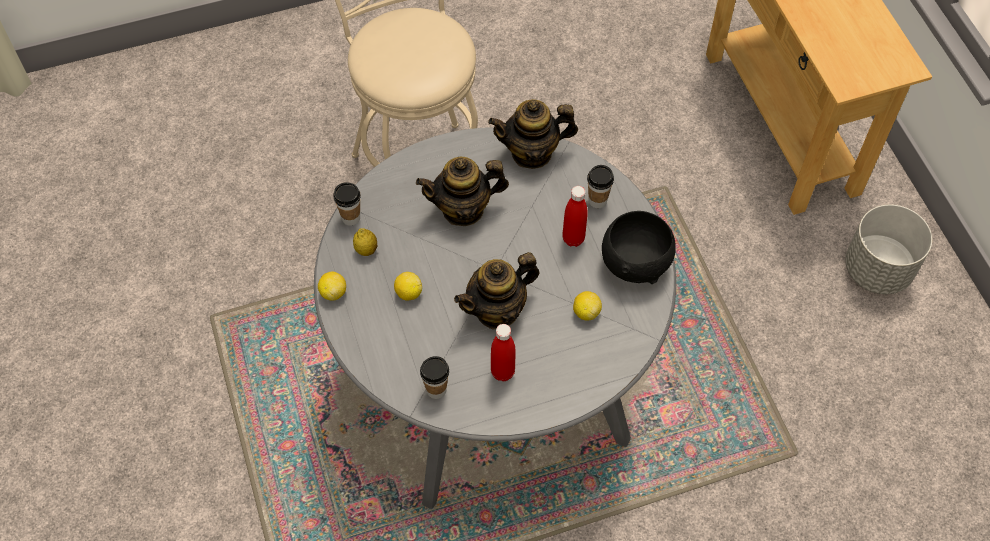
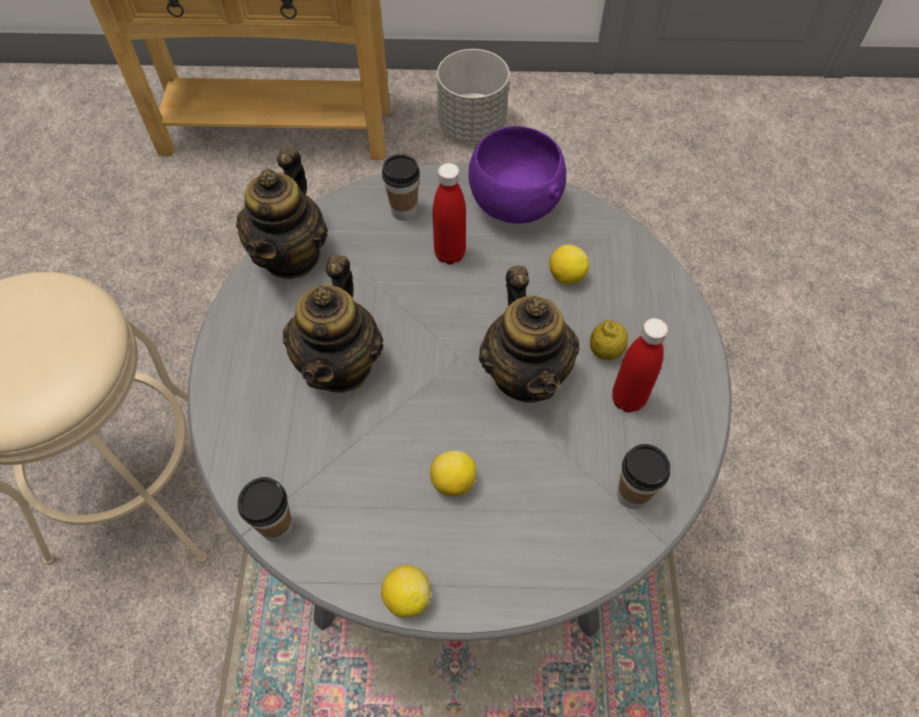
camera: 70 degrees left, 0 degrees up
(366, 250) = (348, 521): lemon -> lemon (605, 351)
(636, 262) = (513, 203): black bowl -> purple bowl

